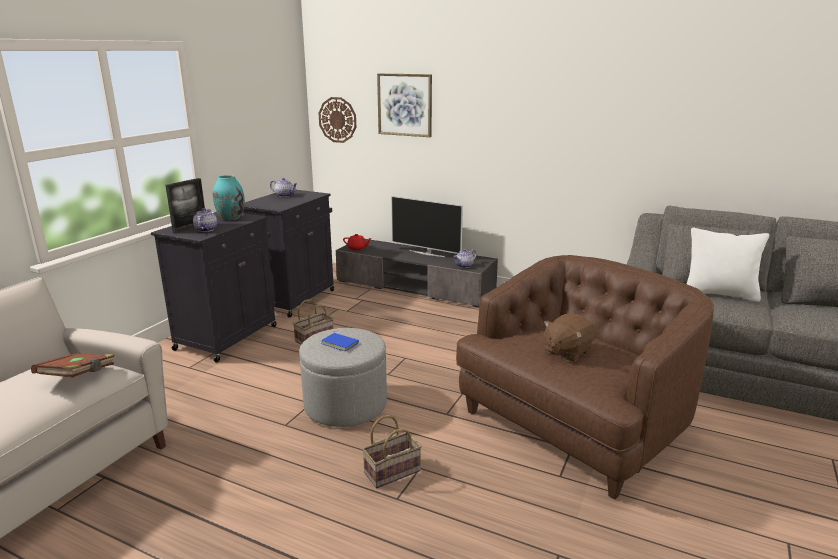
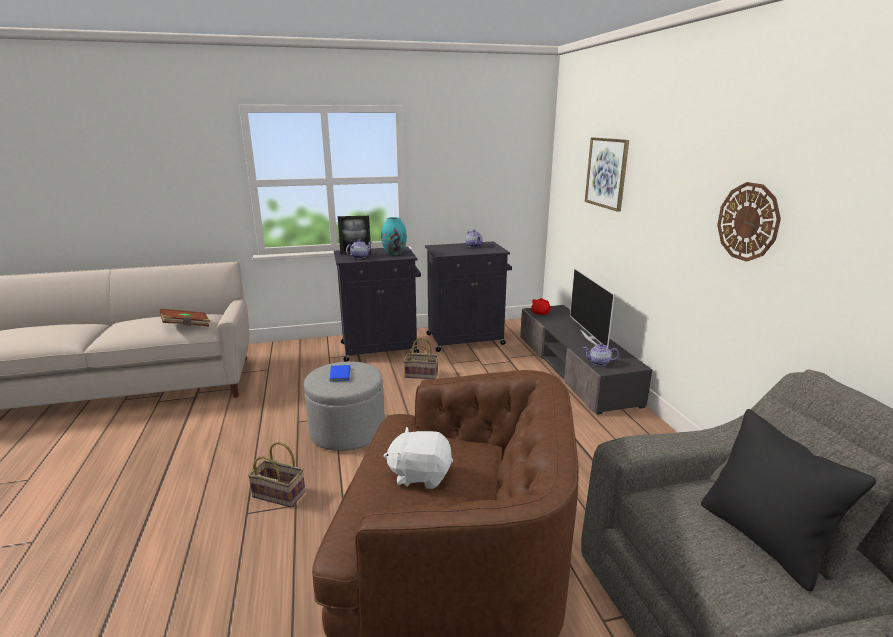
camera: 50 degrees right, 0 degrees up
(337, 120) = (565, 183): wall clock -> wall clock (748, 222)
(567, 352) = (420, 475): brown plush toy -> white plush toy
(719, 294) = (763, 539): white pillow -> black pillow

